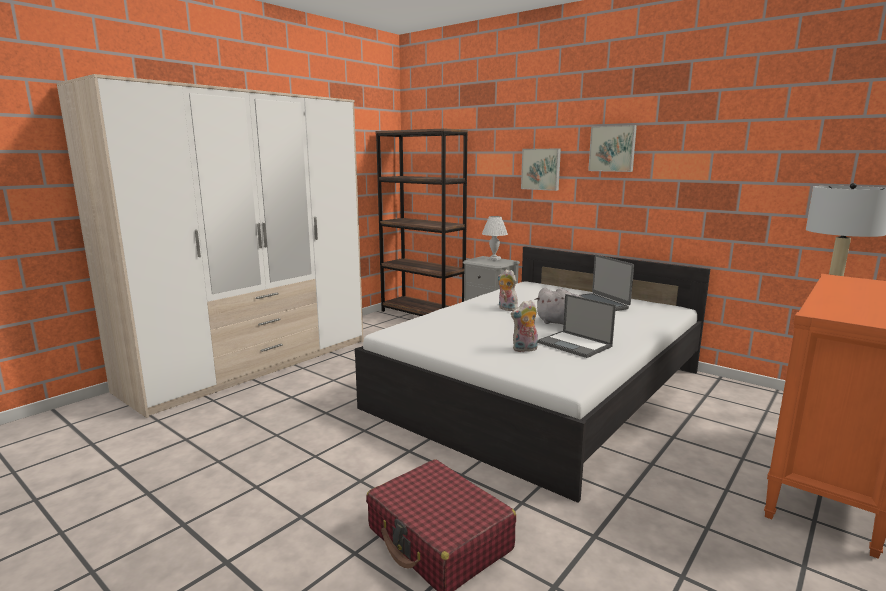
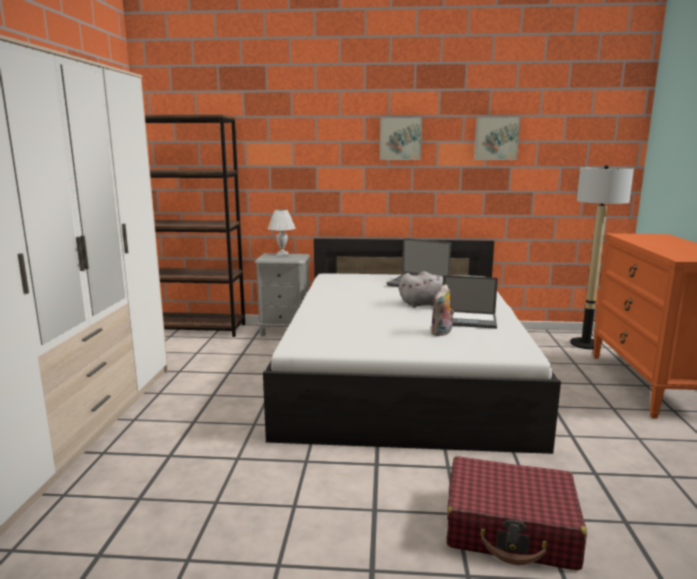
camera: 35 degrees left, 0 degrees up
(506, 309) = (357, 301): plush toy -> none
(541, 169) = (327, 159): picture -> picture (496, 138)

